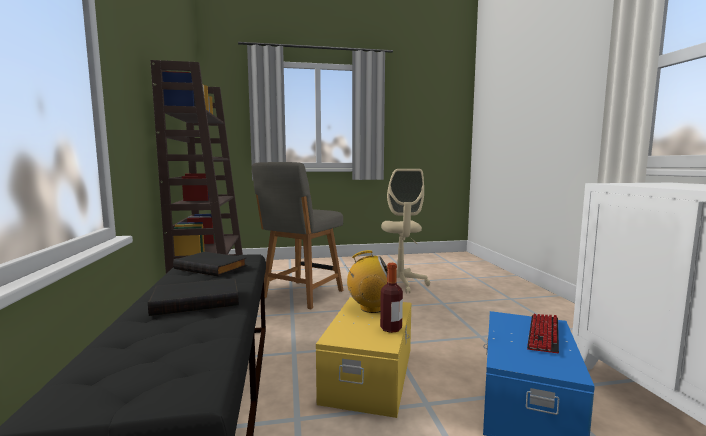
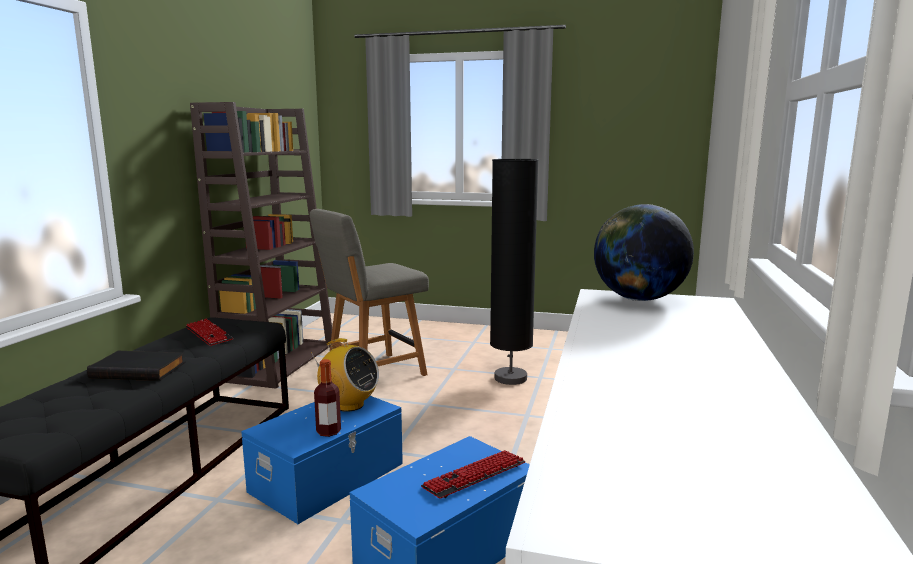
camera: 25 degrees right, 5 degrees up
(212, 267) = (208, 334): black book -> keyboard
(371, 374) = (329, 478): yellow storage box -> blue storage box
(400, 284) = (510, 378): beige office chair -> black floor lamp
(639, 183) = (639, 299): none -> globe

